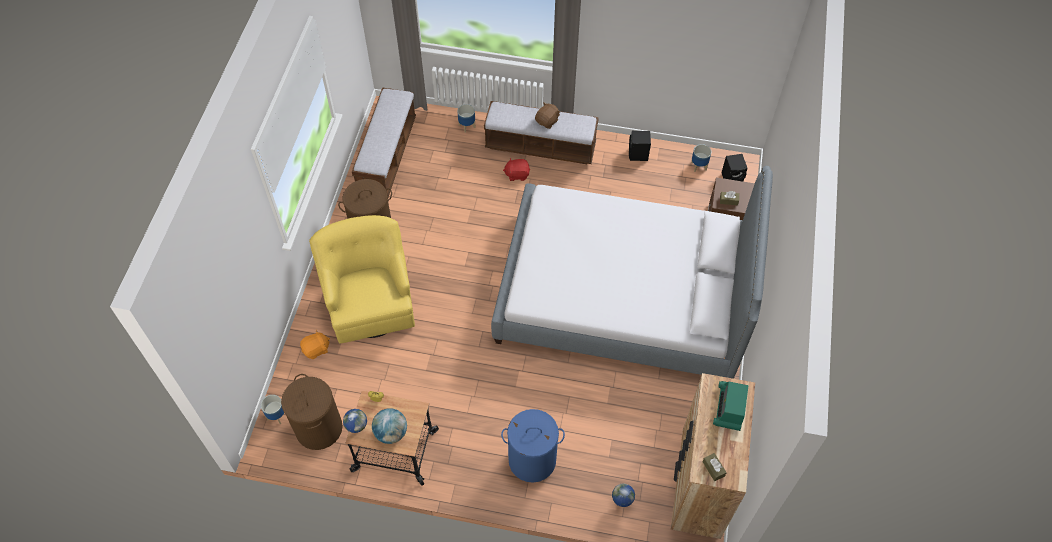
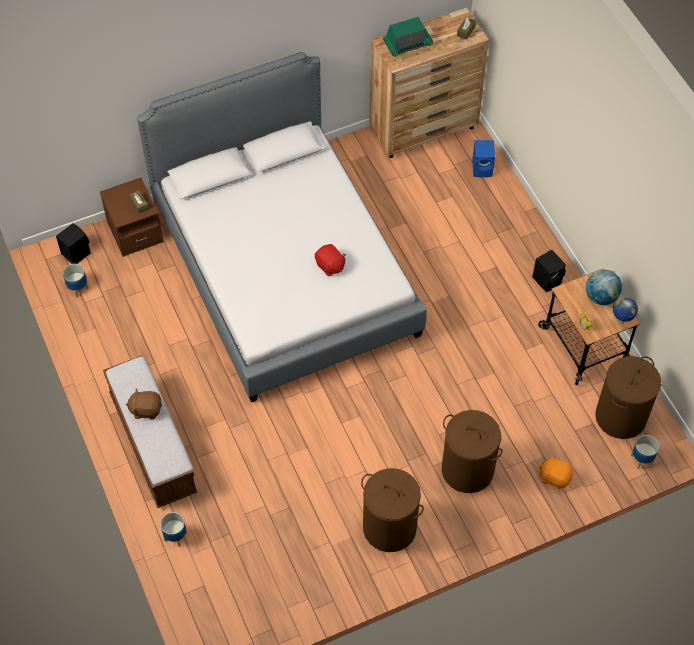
camera: 125 degrees left, 0 degrees up
(370, 301) = (467, 470): yellow armchair -> brown laundry basket
(387, 156) = (279, 589): bench -> none
(517, 174) = (209, 442): red plush toy -> red plush toy (330, 266)
(532, 460) = (502, 244): blue laundry basket -> none
(621, 503) = (483, 168): globe -> blue speaker
(638, 155) = (100, 348): black speaker -> black speaker (547, 280)

